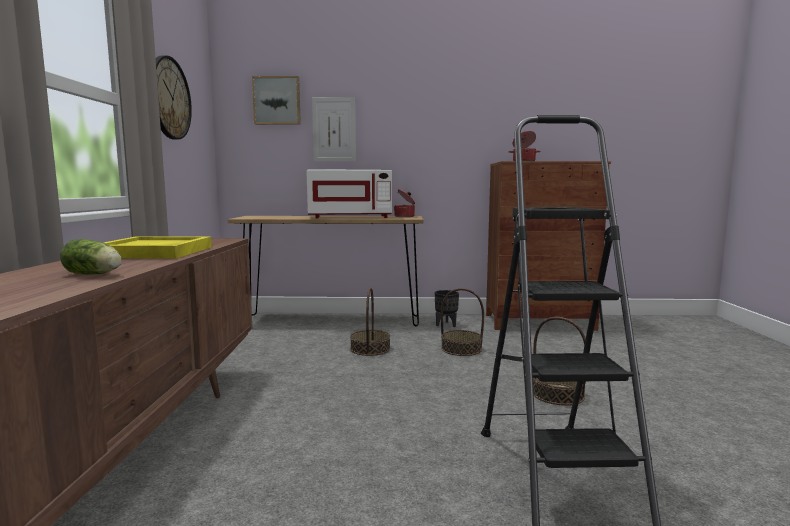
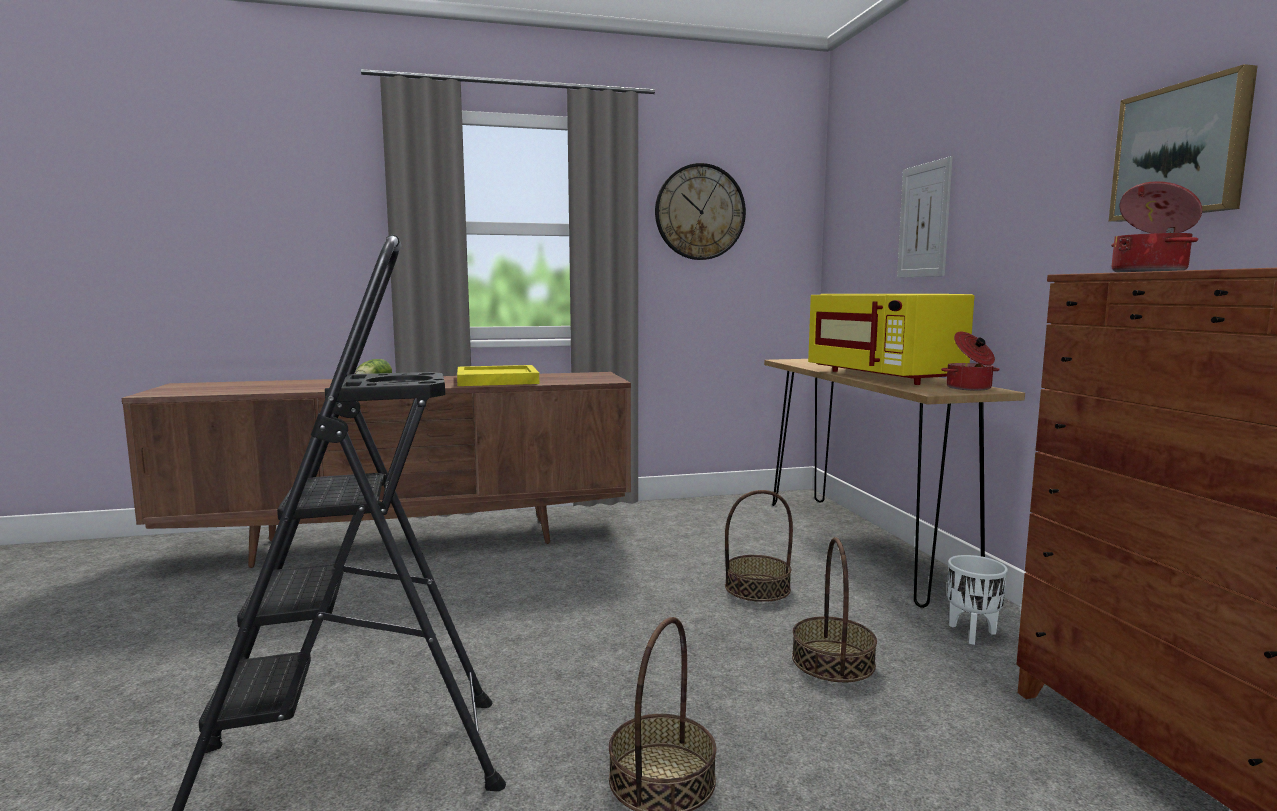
camera: 75 degrees right, 0 degrees up
(277, 101) = (871, 184): picture -> picture (1182, 151)
(349, 217) = (884, 376): white microwave -> yellow microwave
(446, 324) = (973, 634): black planter -> white planter

